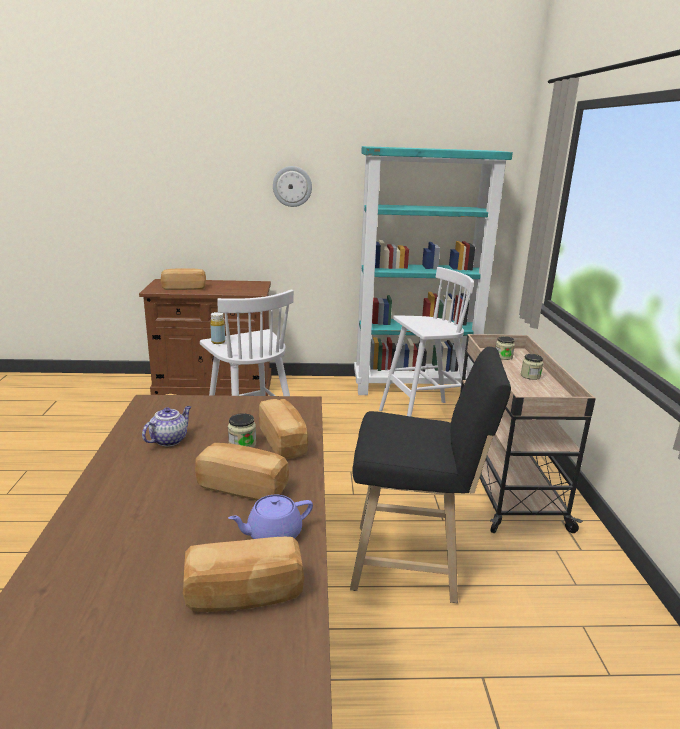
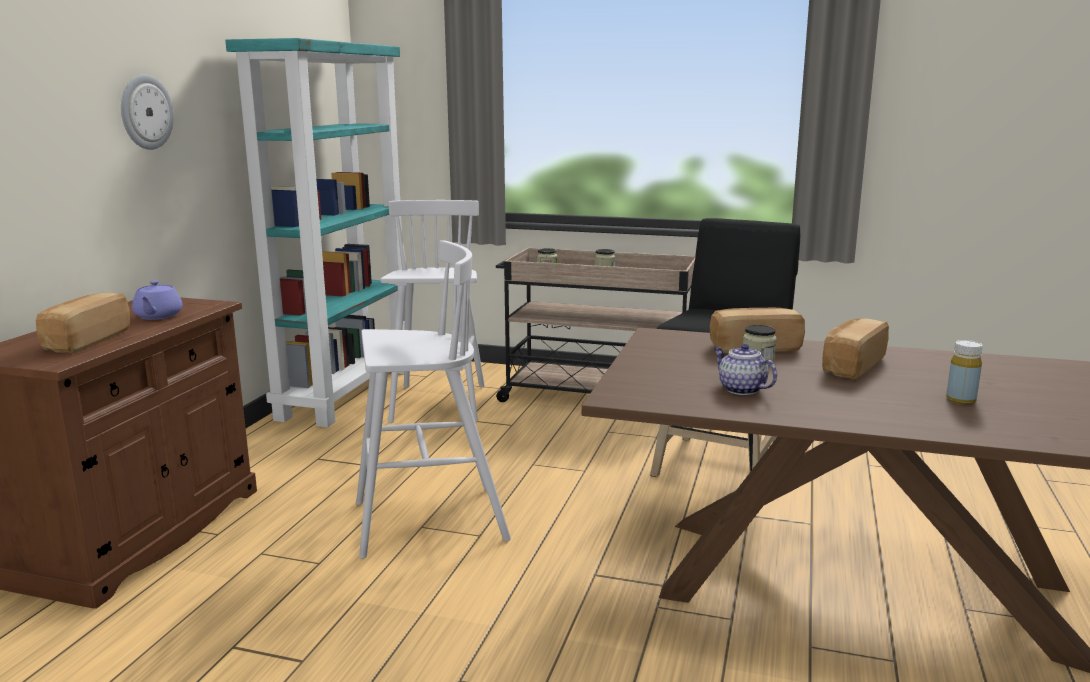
camera: 70 degrees left, 5 degrees down
(218, 342) = (391, 356): yellow bottle -> yellow bottle (960, 400)
(244, 595) = (1019, 374): bread -> none
(273, 534) = (932, 362): purple teapot -> purple teapot (158, 316)

